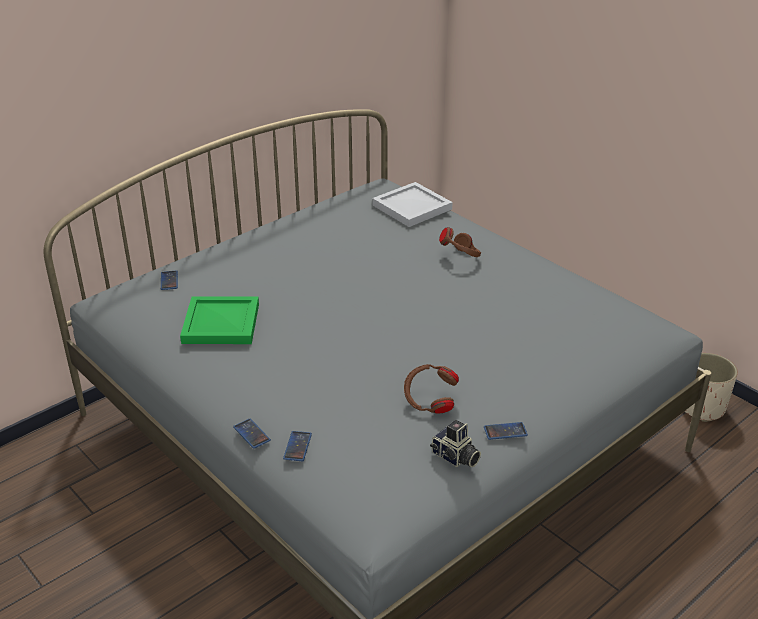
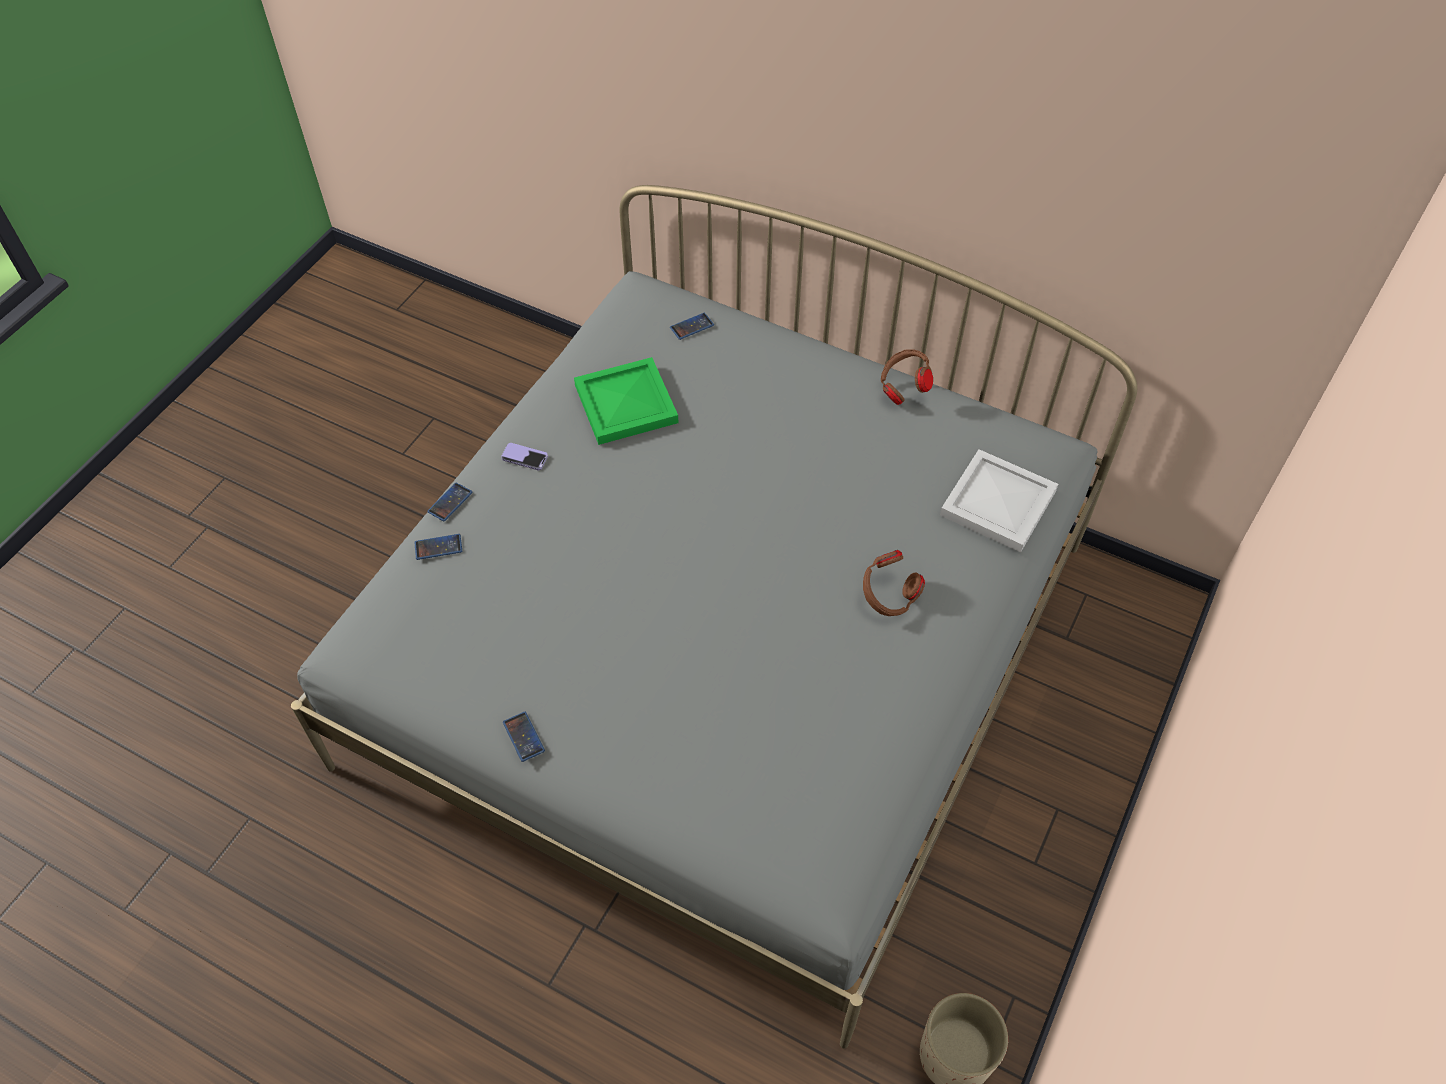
camera: 70 degrees right, 20 degrees up
(235, 383) = (524, 457): none -> phone
(429, 403) = (549, 646): brown headphones -> brown headphones (903, 388)
(455, 457) = (462, 696): camera -> none

